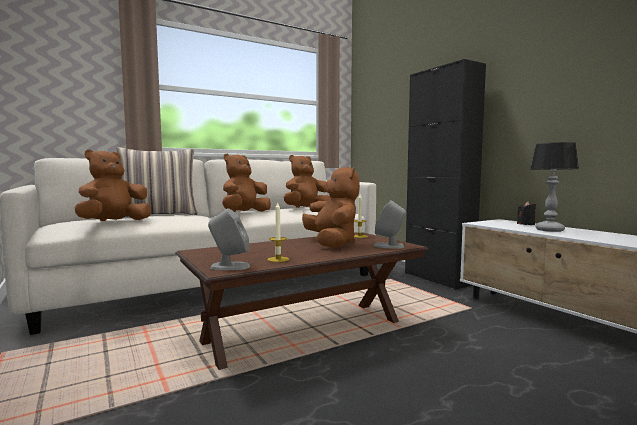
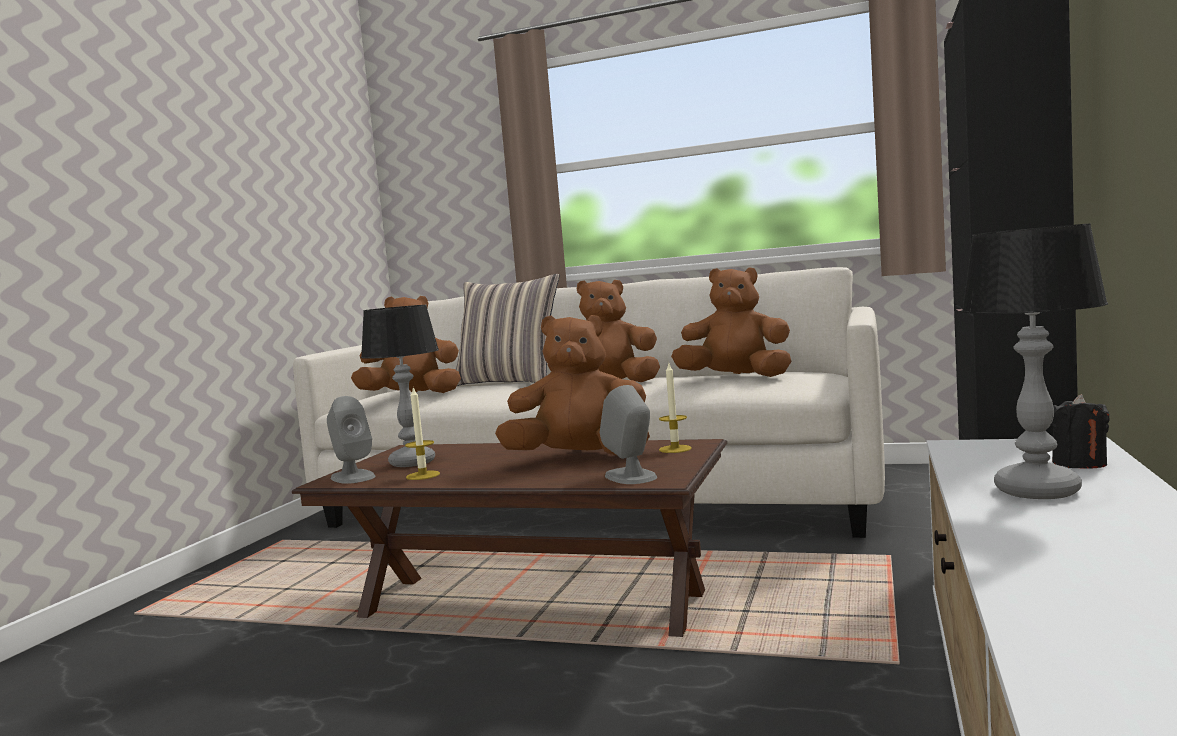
camera: 50 degrees right, 0 degrees up
(237, 256) = (412, 462): none -> table lamp
(332, 243) = (579, 458): brown plush toy -> brown plush toy turned 120 degrees counterclockwise

